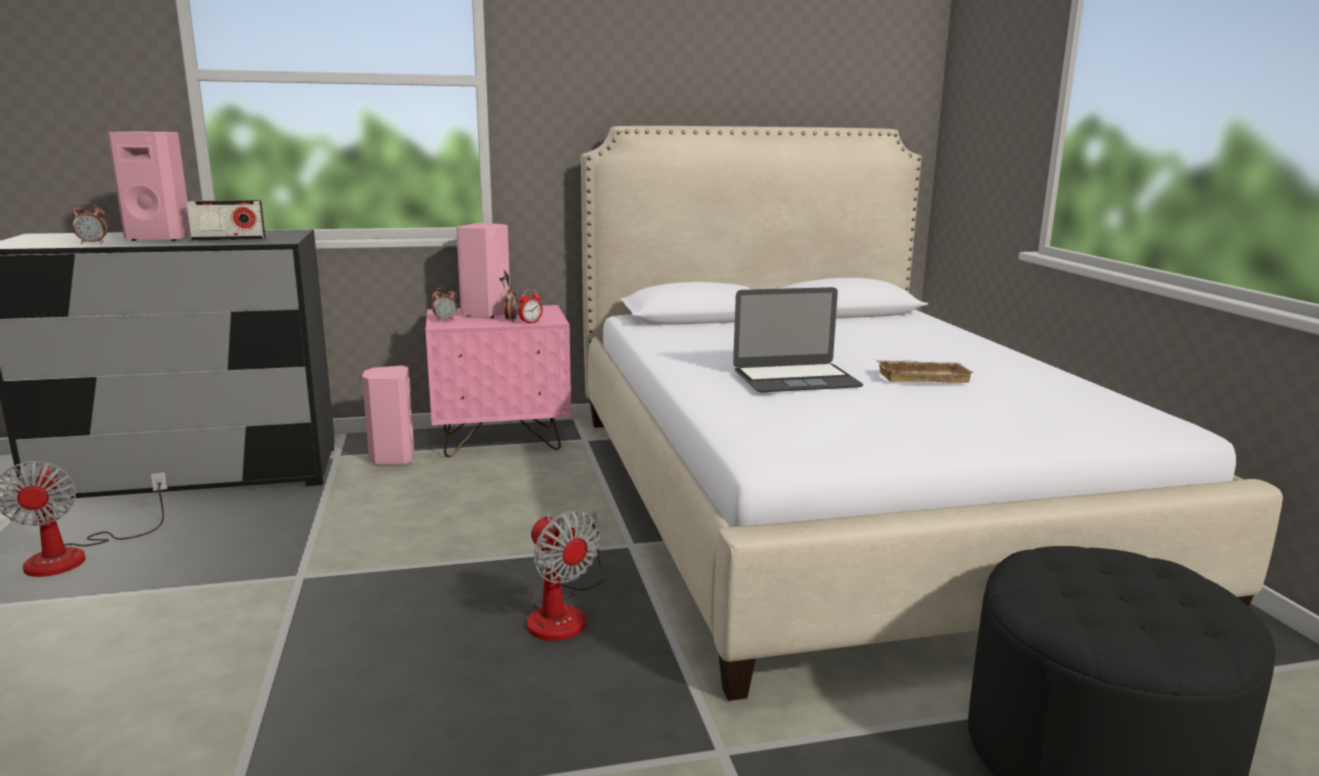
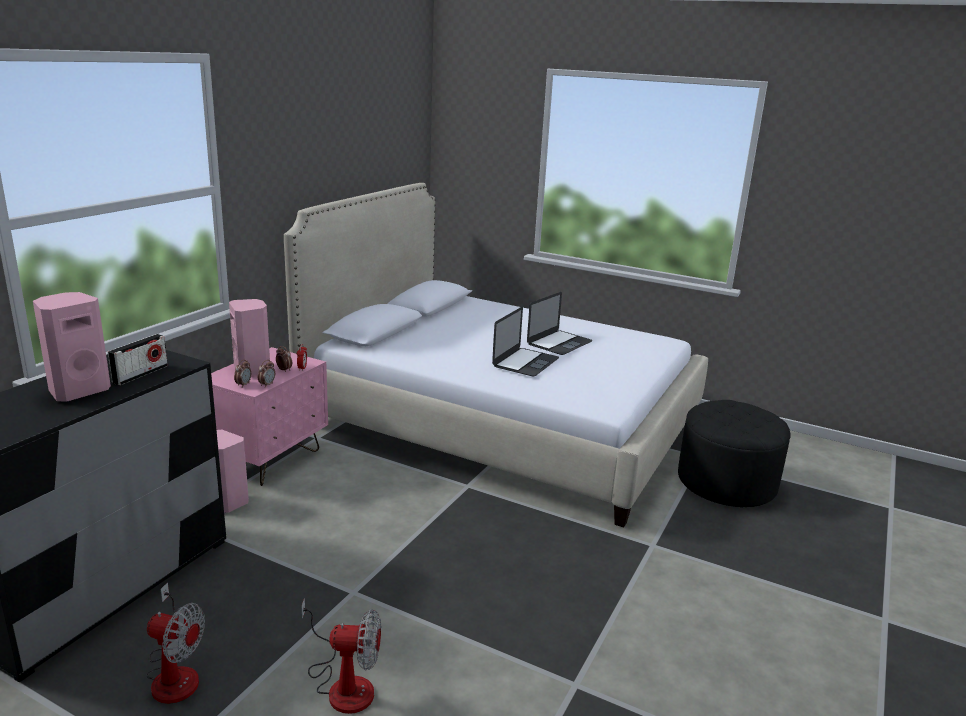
camera: 50 degrees left, 5 degrees up
(93, 243) = (49, 415): alarm clock -> alarm clock (267, 385)
(564, 612) = (507, 531): fan -> fan (343, 684)
(922, 376) = (559, 342): beige tray -> laptop

